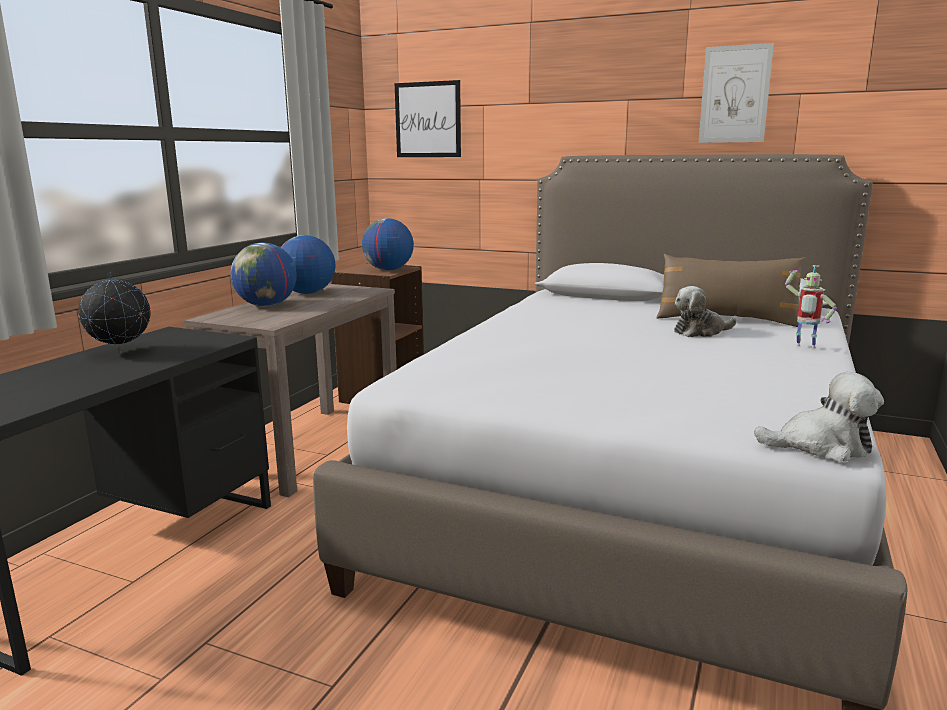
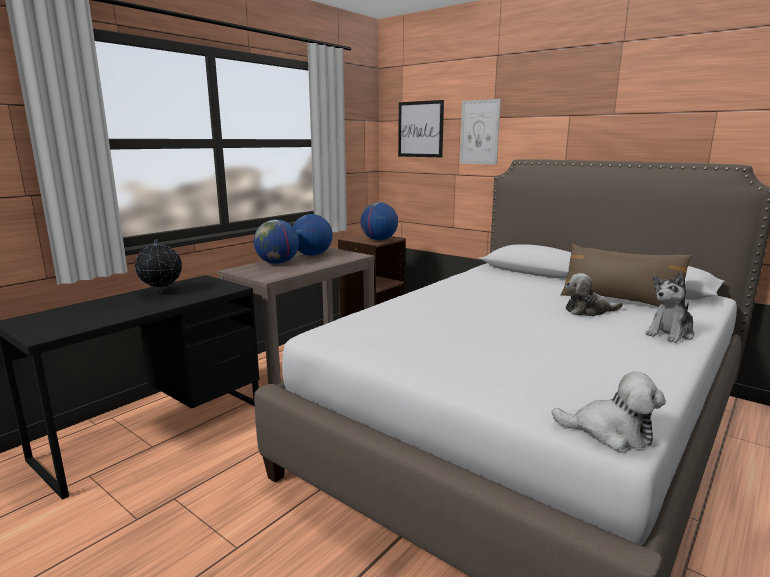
camera: 15 degrees right, 0 degrees up
(734, 94) = (658, 111): picture -> picture (479, 132)
(804, 347) = (670, 334): toy robot -> plush toy

